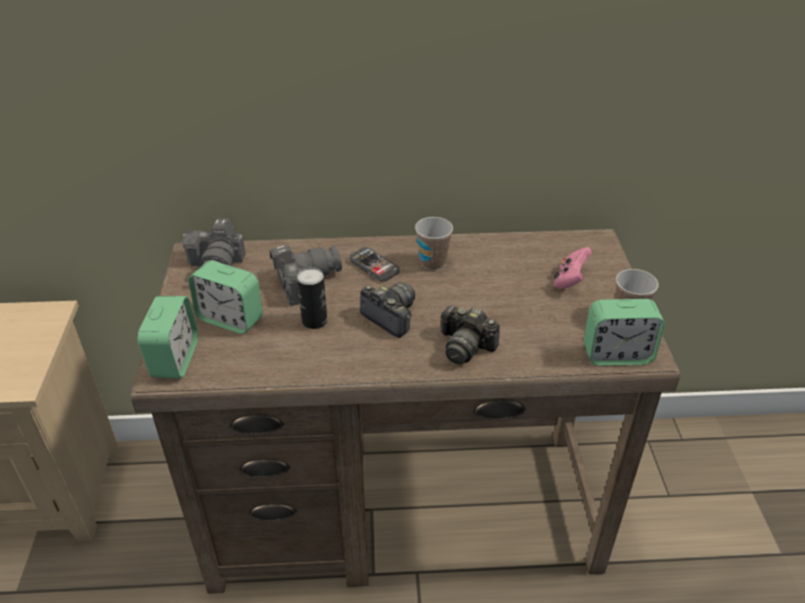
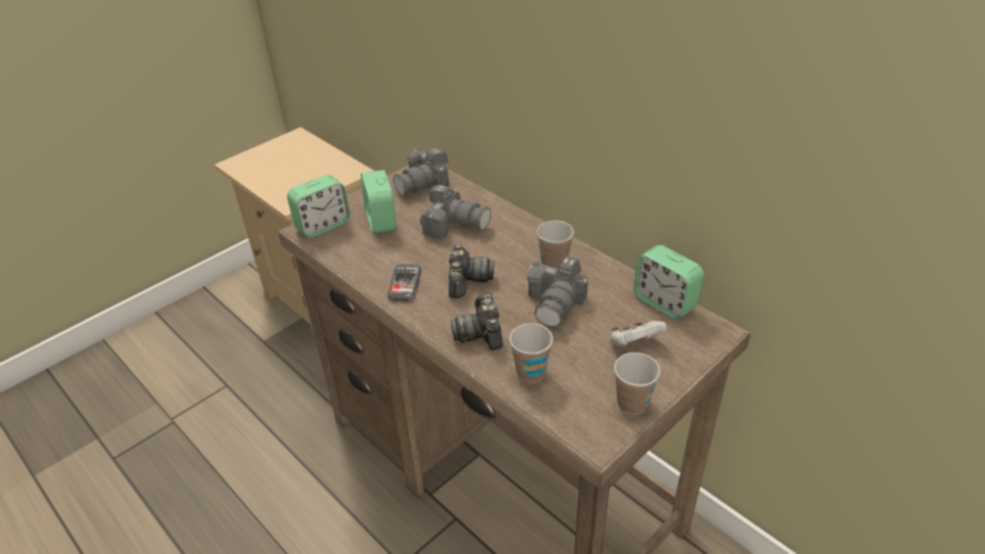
camera: 50 degrees right, 0 degrees up
(314, 321) = (421, 253): can -> none
(374, 266) = (512, 241): phone -> phone (404, 284)
(480, 288) = (556, 303): none -> camera
(542, 346) = (531, 372): none -> cup
(569, 280) = (634, 344): pink game controller -> white game controller
(617, 354) = (574, 420): alarm clock -> alarm clock (664, 302)

